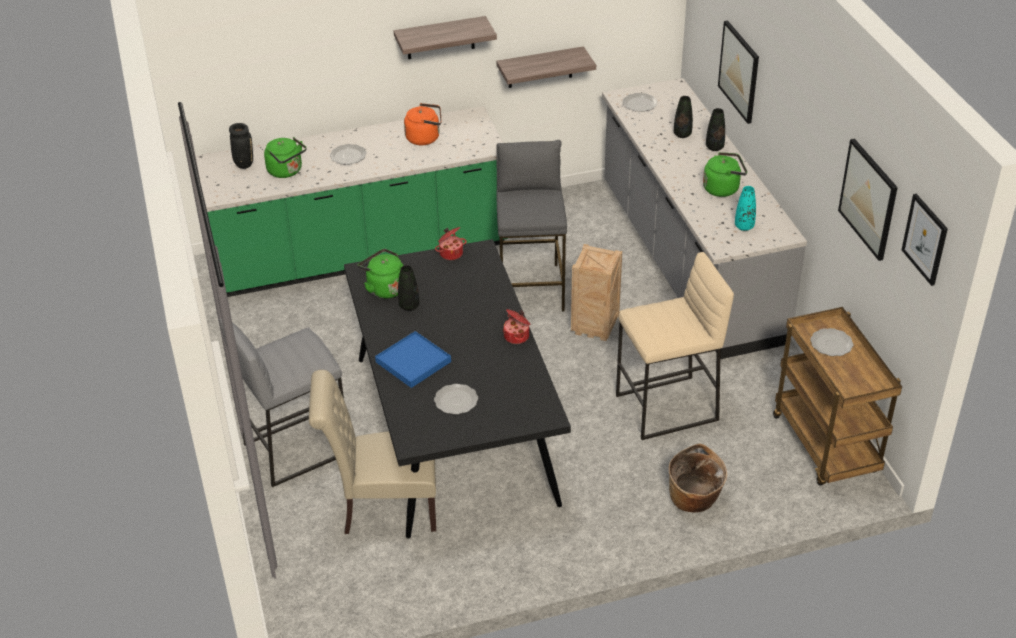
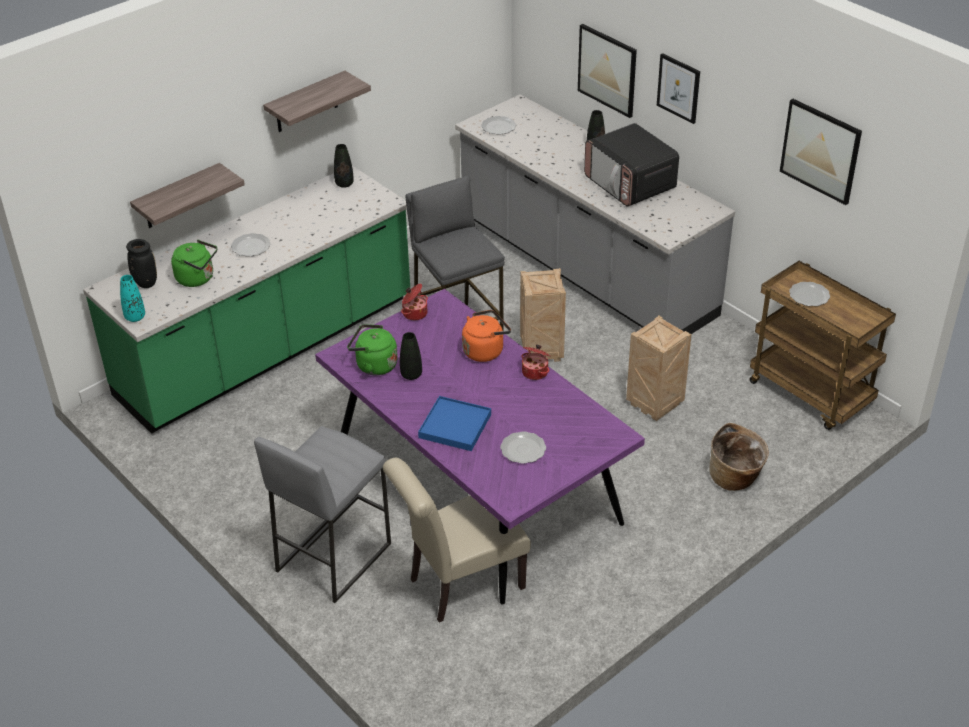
camera: 25 degrees left, 0 degrees up
(425, 138) = (316, 209): orange kettle -> orange kettle (485, 350)
(453, 428) = (474, 486): black dining table -> purple dining table
(540, 67) = (395, 113): shelf -> shelf (178, 197)
(667, 408) = (656, 405): beige stool -> crate
(682, 134) = (558, 145): black vase -> black vase (344, 184)
(723, 188) = (630, 184): green kettle -> microwave
(744, 226) = (673, 213): turquoise vase -> turquoise vase (135, 317)
(925, 239) = (908, 170): picture -> picture (678, 88)

